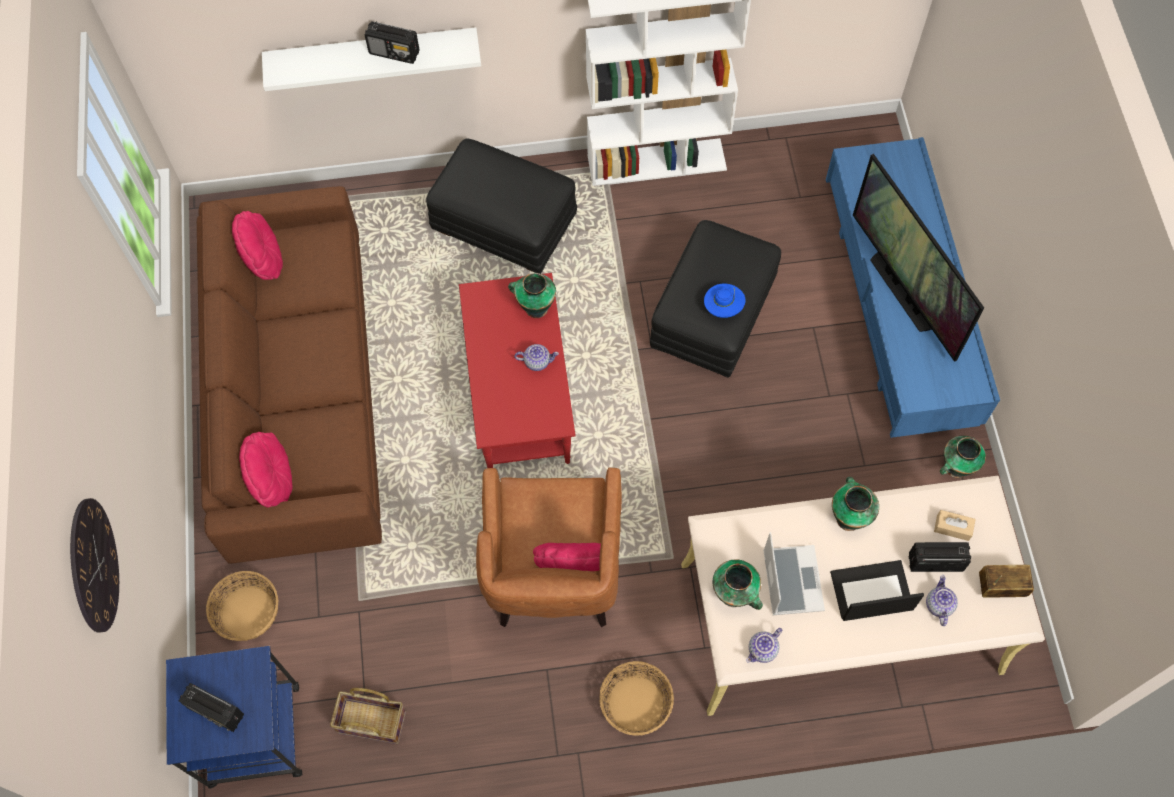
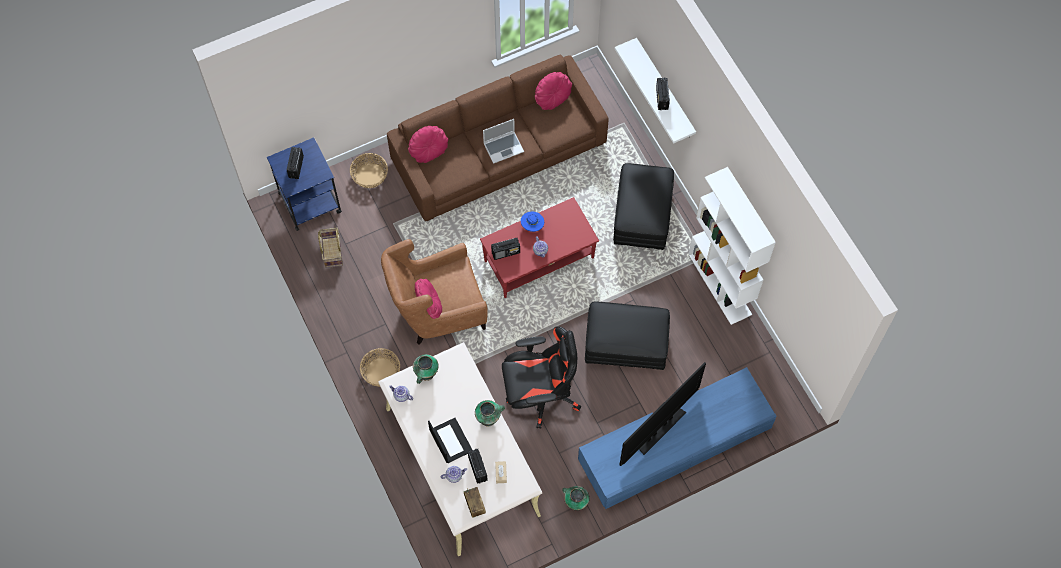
camera: 70 degrees right, 0 degrees up
(93, 565) = (317, 75): wall clock -> none
(519, 414) = (506, 252): none -> radio
(535, 308) = (573, 239): vase -> none
(723, 308) = (610, 335): blue hat -> blue hat (532, 225)
(758, 465) = (539, 396): none -> black office chair
(791, 580) = (444, 400): laptop -> laptop (504, 147)

